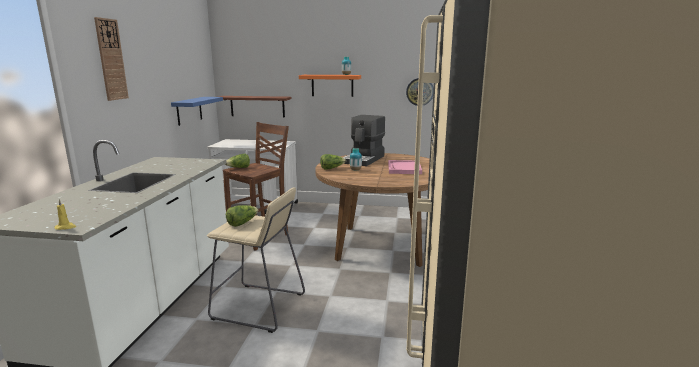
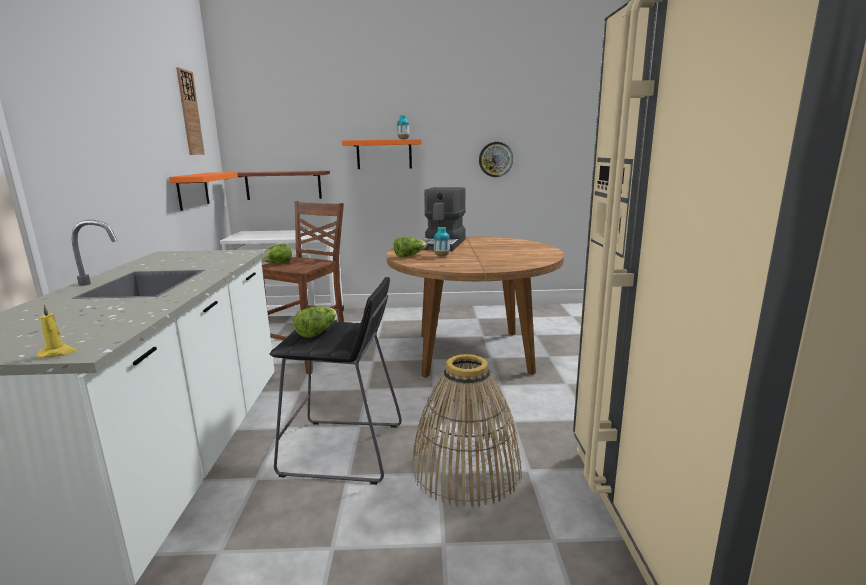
camera: 10 degrees left, 0 degrees up
(111, 60) = (83, 105): wall clock -> wall clock (189, 113)
(189, 110) = (192, 190): blue shelf -> orange shelf
(259, 307) = (343, 450): beige stool -> black stool
(338, 330) = (466, 468): none -> basket
(404, 168) = (502, 251): pink tray -> none

